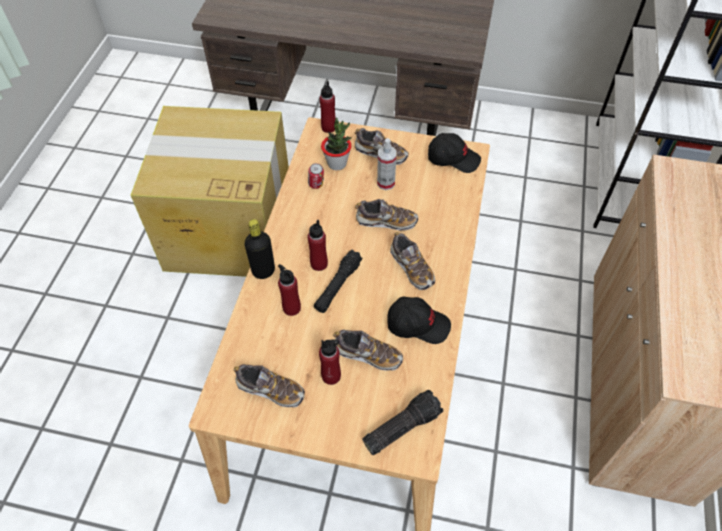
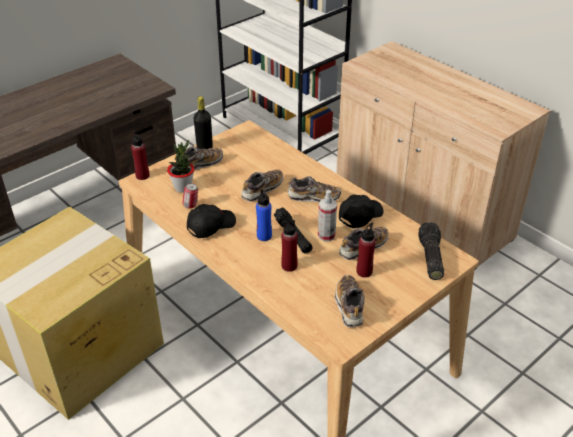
camera: 55 degrees left, 15 degrees down
(263, 271) = (240, 266): black bottle -> black bottle (204, 148)
(270, 390) = (349, 306): shoe -> shoe turned 60 degrees counterclockwise
(319, 264) = (264, 236): red bottle -> blue bottle
(386, 183) = (228, 175): spray bottle -> spray bottle (326, 235)
(453, 158) = (243, 138): black cap -> black cap (211, 225)

